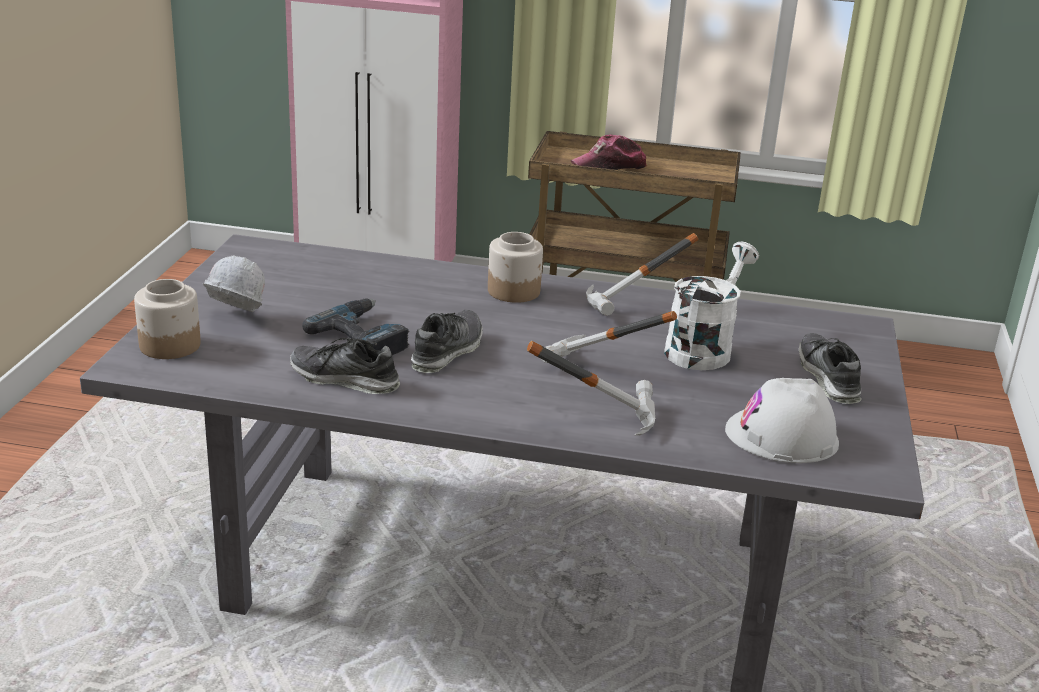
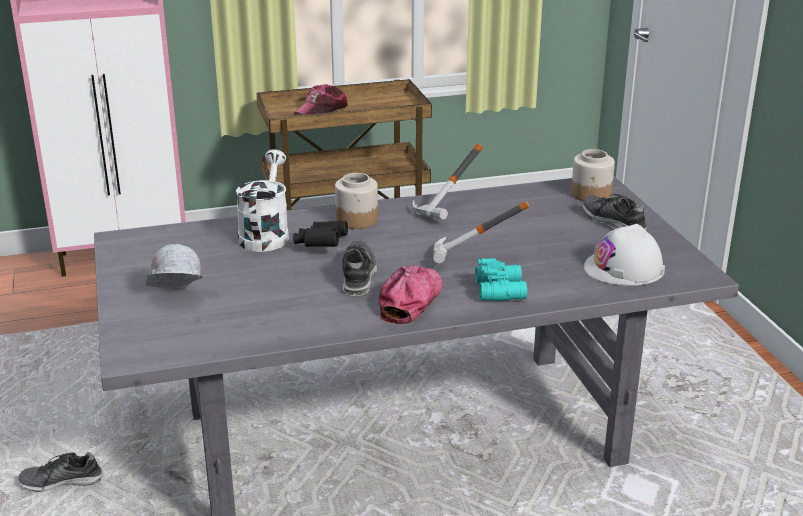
camera: 25 degrees left, 0 degrees up
(170, 346) = (146, 332): jar -> jar (591, 194)
(344, 380) = (308, 317): shoe -> shoe (62, 483)
(365, 337) = (288, 282): power drill -> none
(444, 308) = (321, 245): none -> black binoculars
(475, 396) = (411, 301): none -> cap
(595, 415) = (501, 290): hammer -> turquoise binoculars
(703, 348) = (521, 225): white watering can -> white watering can (265, 234)

